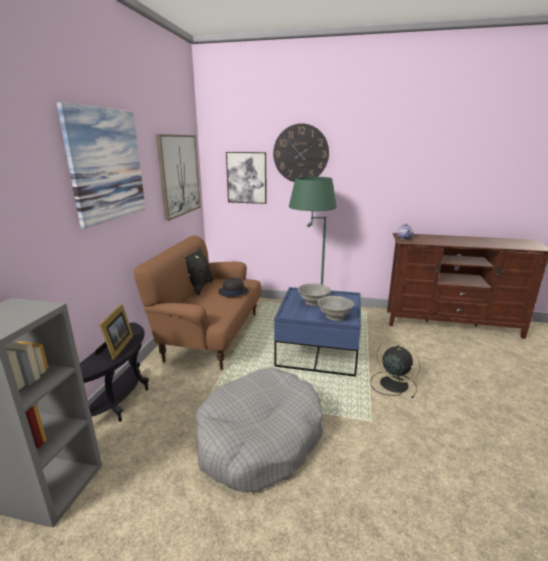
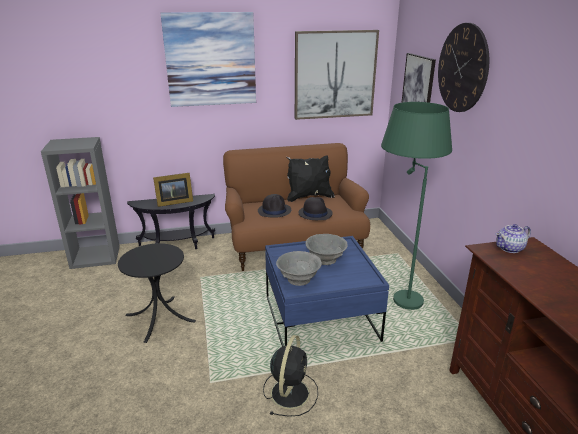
camera: 65 degrees right, 5 degrees up
(207, 304) = (274, 211): none -> black hat
(259, 438) = (160, 318): grey dog bed -> black side table

